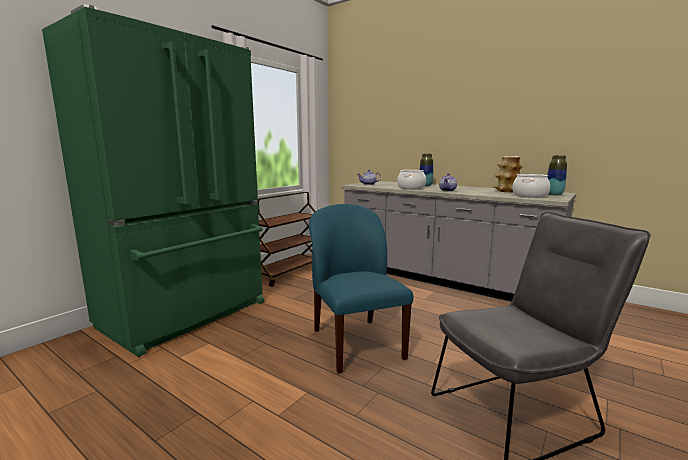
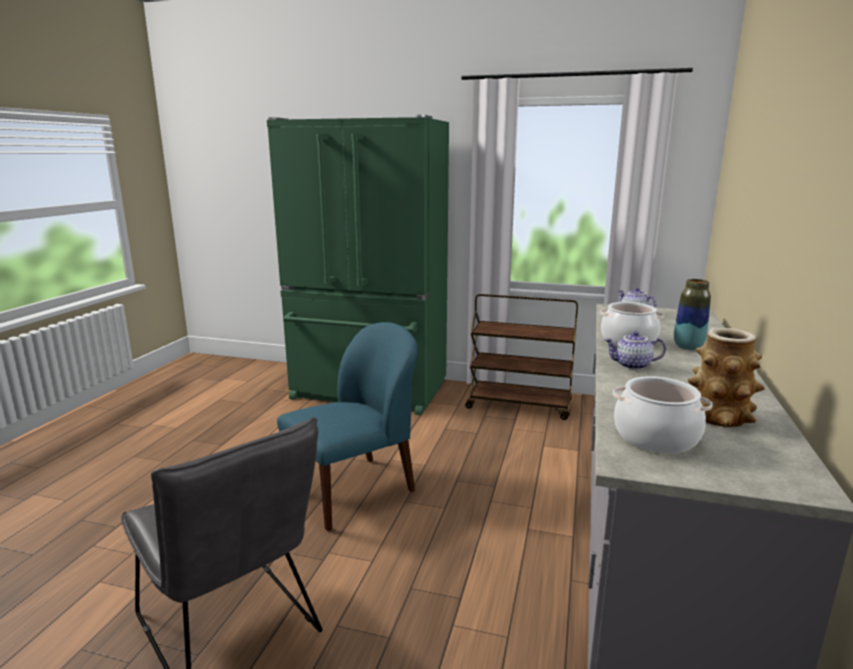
camera: 70 degrees right, 5 degrees up
(554, 194) = (729, 469): vase -> none

